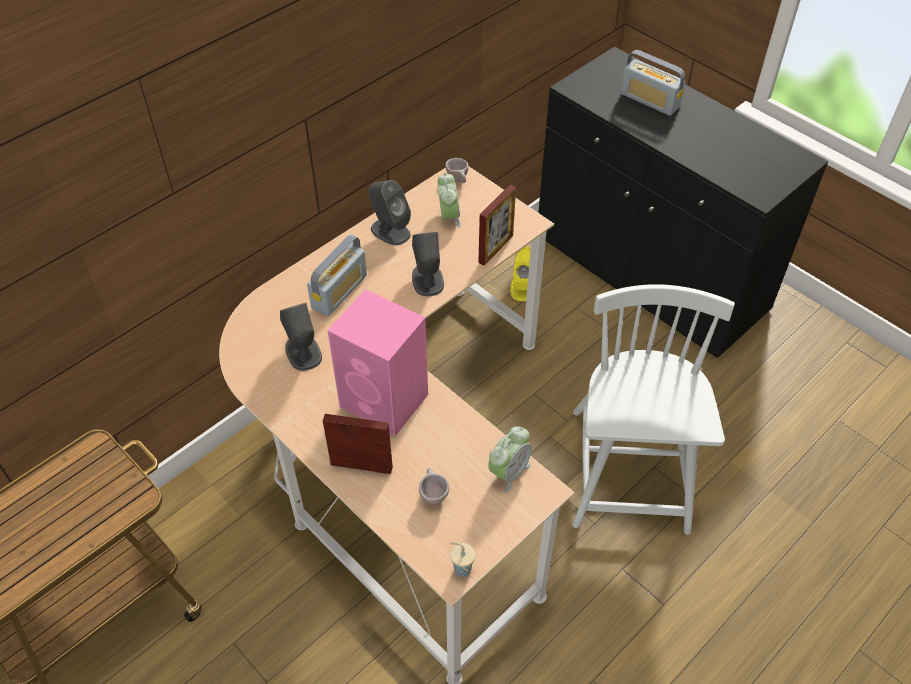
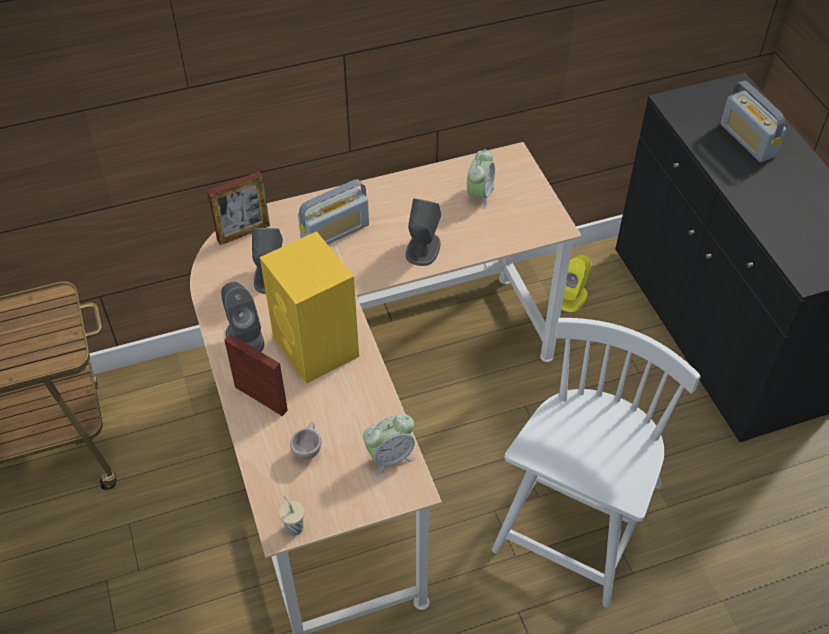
camera: 25 degrees right, 0 degrees up
(385, 401) = (317, 348): pink speaker -> yellow speaker
(390, 231) = (415, 190): grey speaker -> grey speaker (244, 337)
(458, 180) = (510, 163): beige cup -> none
(495, 249) = (506, 241): picture frame -> picture frame (243, 233)

